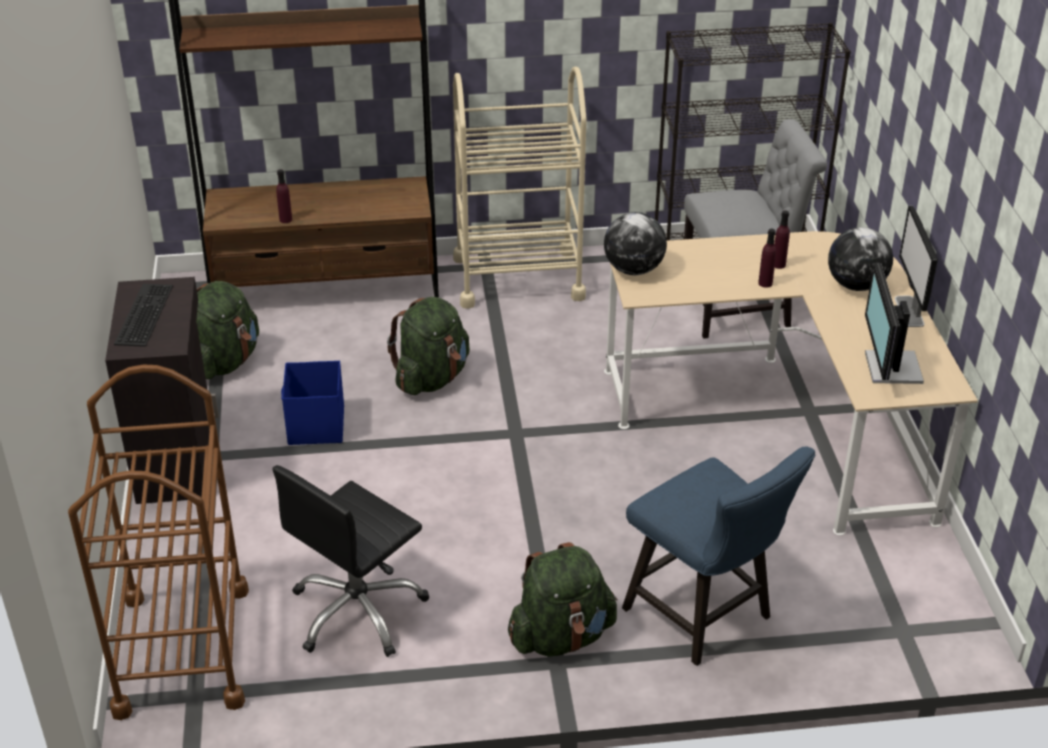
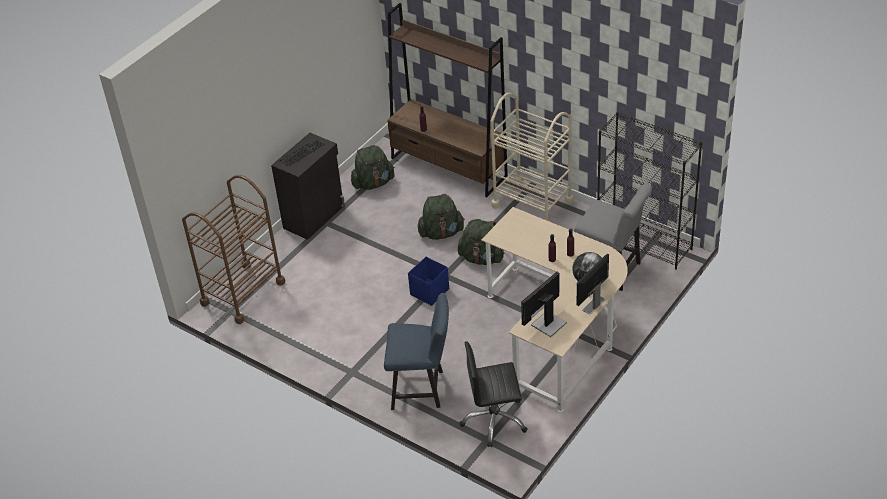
camera: 45 degrees right, 5 degrees up
(315, 427) = (375, 231): blue storage box -> blue storage box (429, 292)
(358, 611) = (310, 313): black office chair -> black office chair (494, 420)
(561, 636) = (365, 364): green backpack -> green backpack (482, 258)
(634, 270) = (507, 225): globe -> none
(705, 618) = (422, 389): blue chair -> blue chair turned 90 degrees counterclockwise

